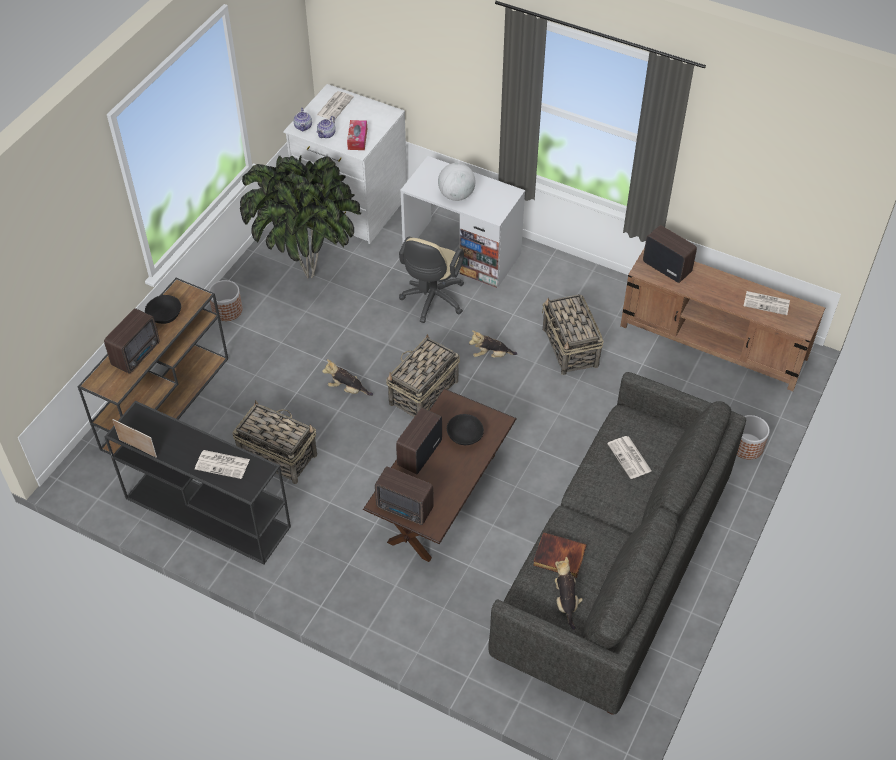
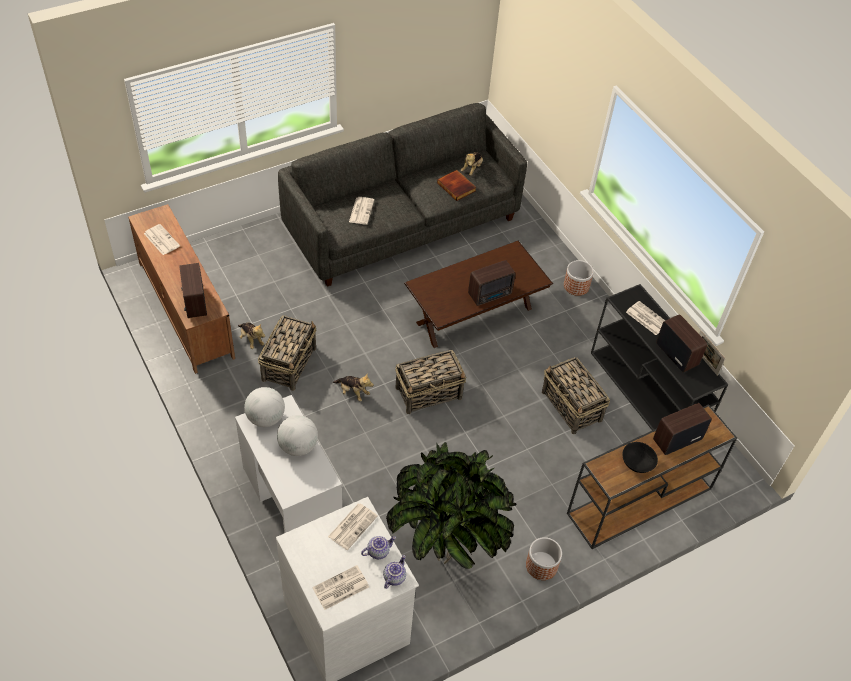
camera: 150 degrees left, 0 degrees up
(347, 389) = (485, 428): plush toy -> plush toy (251, 339)
(357, 139) = (353, 526): tissue box -> newspaper
(405, 509) = (525, 267): radio -> radio (676, 354)
(432, 301) = (358, 466): beige office chair -> none
(464, 436) = (450, 289): black bowl -> none
(500, 200) = (266, 418): none -> globe
(746, 446) = (248, 238): planter -> planter (576, 286)

